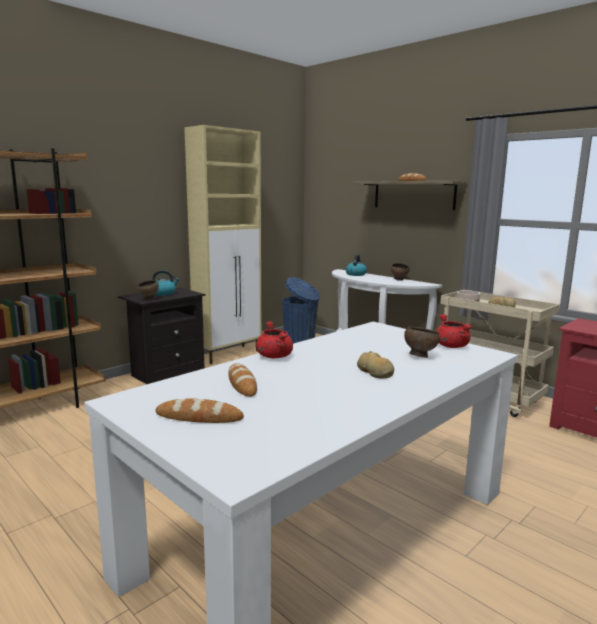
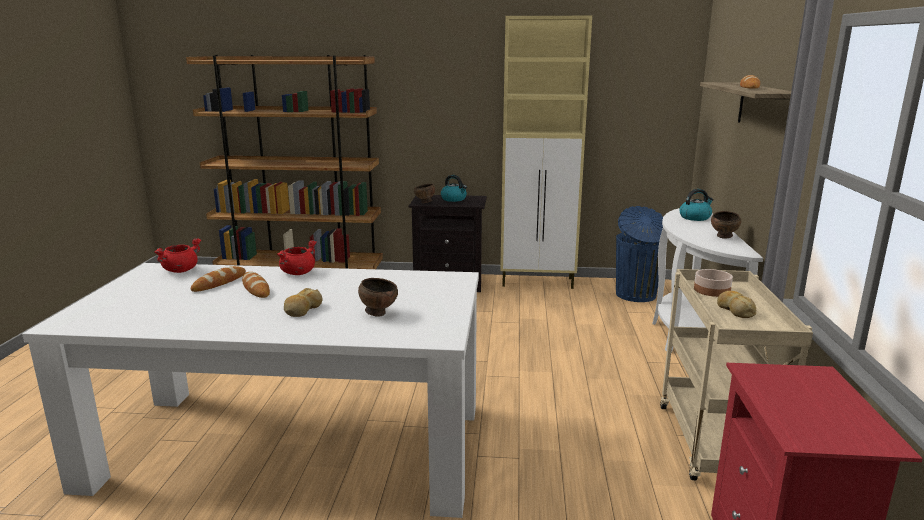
camera: 50 degrees right, 5 degrees up
(199, 417) = (142, 291): bread -> bread (256, 288)
(451, 346) = (439, 317): red cooking pot -> red cooking pot (180, 270)

